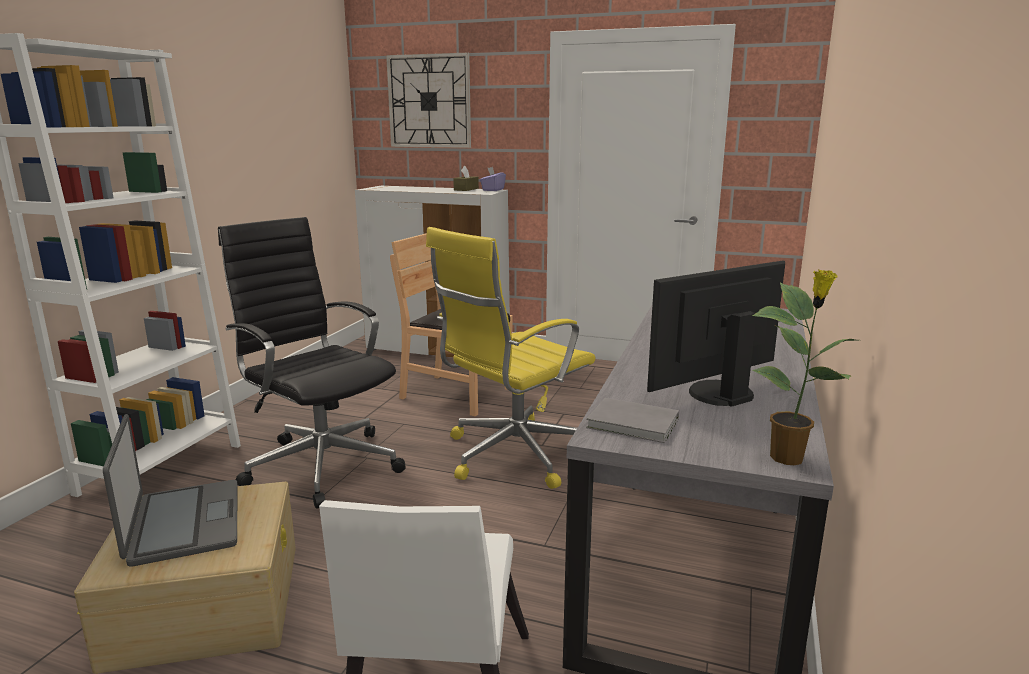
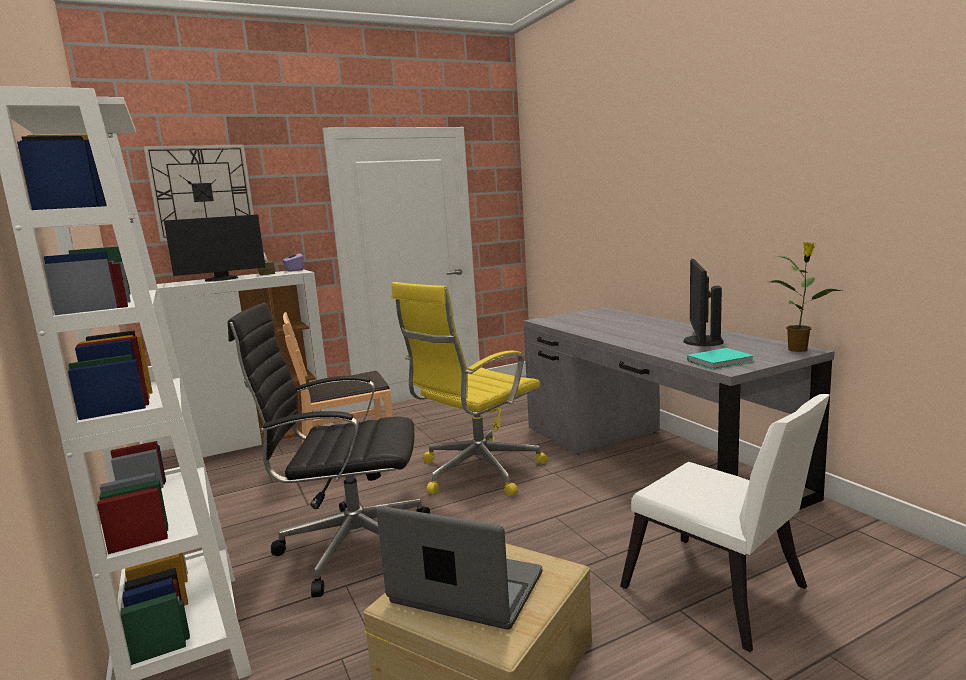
camera: 45 degrees left, 5 degrees down
(419, 189) = (221, 279): none -> monitor
(512, 455) = (476, 472): yellow office chair -> yellow office chair turned 45 degrees clockwise
(634, 424) = (721, 361): grey book -> turquoise book

